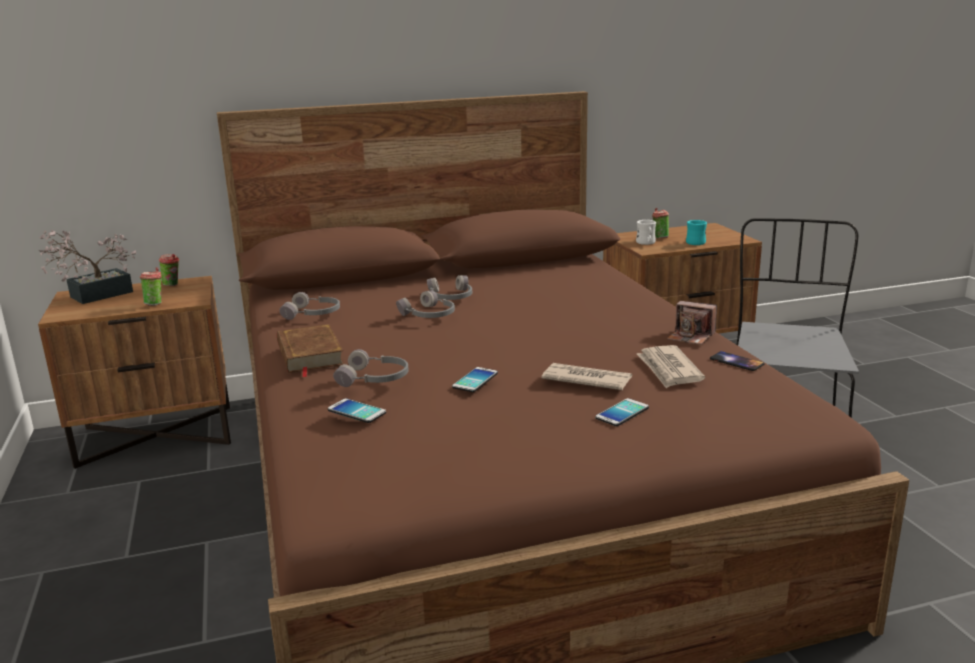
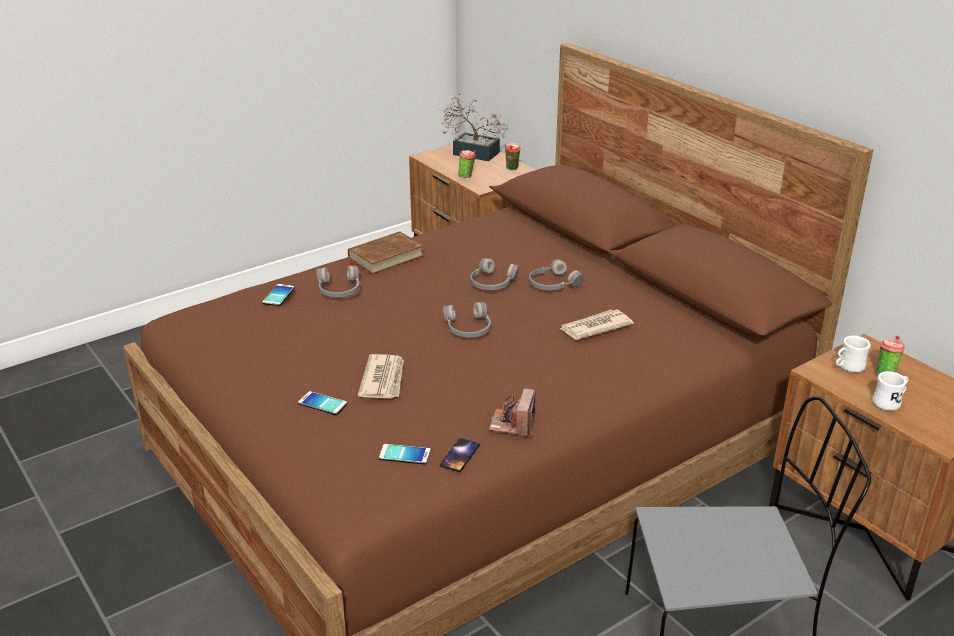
camera: 70 degrees right, 10 degrees up
(313, 314) = (473, 237): grey headphones -> grey headphones (467, 328)
(475, 380) = (348, 328): phone -> phone (404, 455)
(669, 369) = (422, 418): newspaper -> newspaper (594, 327)
(694, 242) = (889, 402): turquoise mug -> white mug

